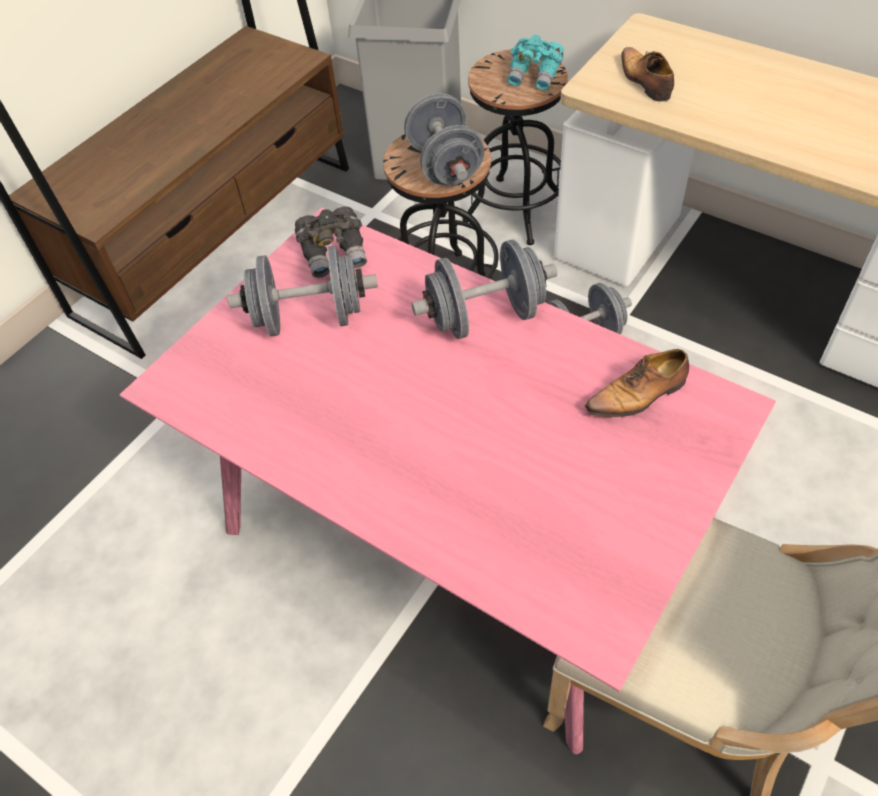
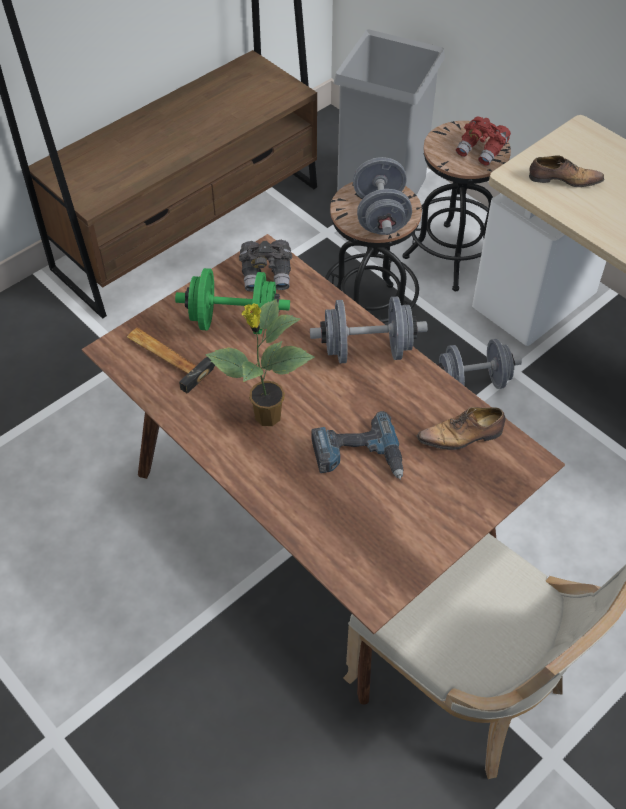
camera: 10 degrees right, 0 degrees up
(236, 378) = (168, 356): none -> hammer
(309, 318) = (234, 322): grey dumbbell -> green dumbbell
(384, 427) = (266, 417): none -> potted plant
(454, 541) = (315, 524): pink dining table -> brown dining table
(517, 451) = (358, 456): none -> power drill
(535, 76) = (481, 150): turquoise binoculars -> red binoculars
(644, 81) = (563, 180): shoe -> shoe turned 105 degrees clockwise

